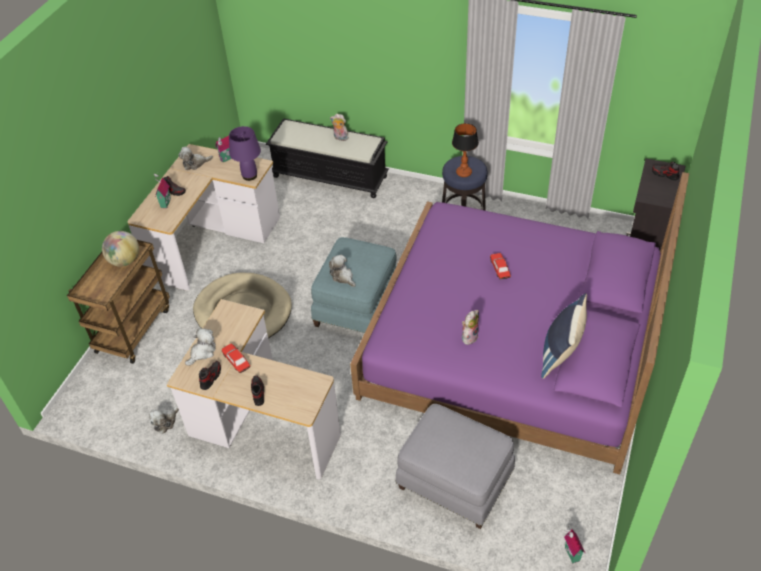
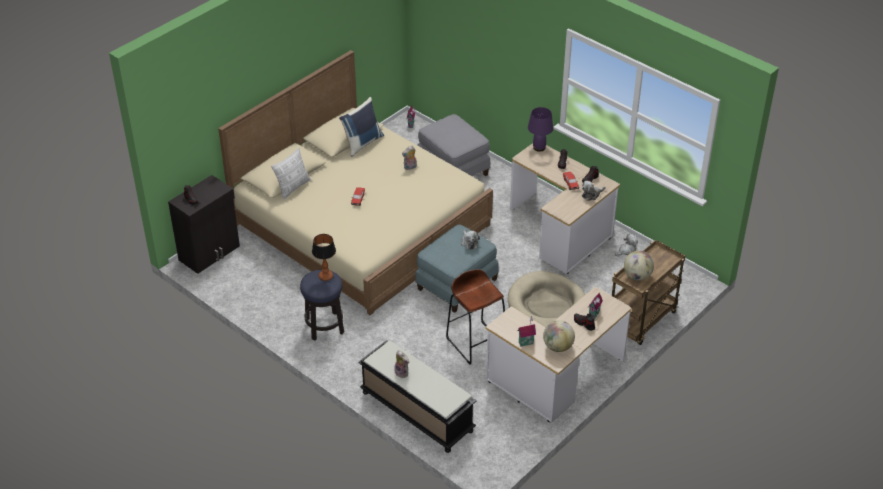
camera: 160 degrees left, 5 degrees down
(195, 163) = (558, 347): plush toy -> globe
(249, 175) = (512, 318): purple table lamp -> purple table lamp (539, 148)
(305, 250) = (476, 342): none -> brown stool
(512, 343) = (361, 224): purple bed -> beige bed
(587, 258) = (293, 188): none -> pillow

